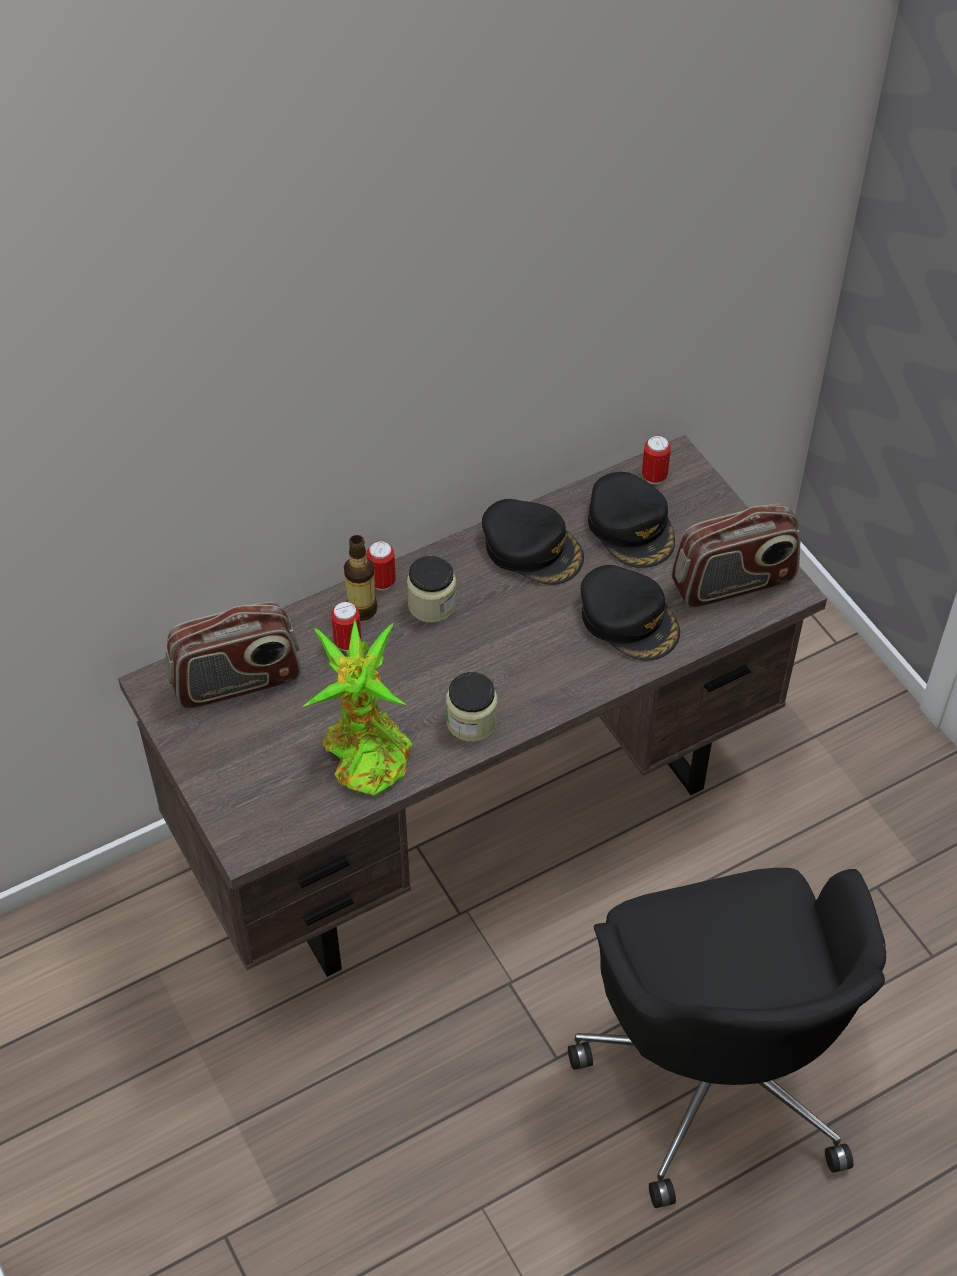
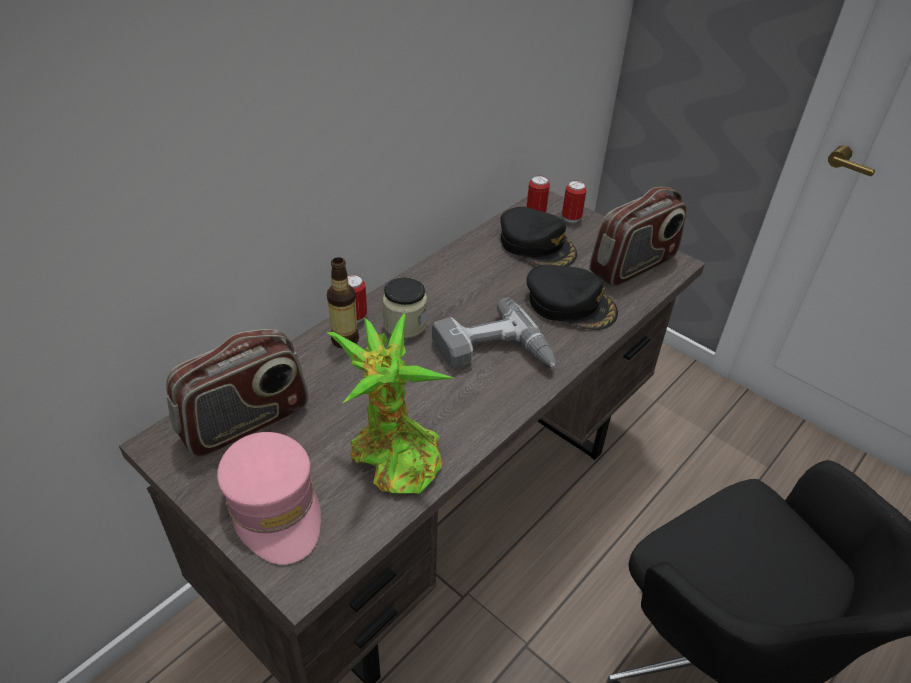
camera: 20 degrees left, 10 degrees down
(242, 774) = (275, 507): none -> pink cap
(347, 642) = (341, 367): can -> can (571, 218)
(471, 722) = (481, 407): jar -> none
(512, 663) = (493, 353): none -> power drill
(532, 548) = (469, 271): black cap -> none

